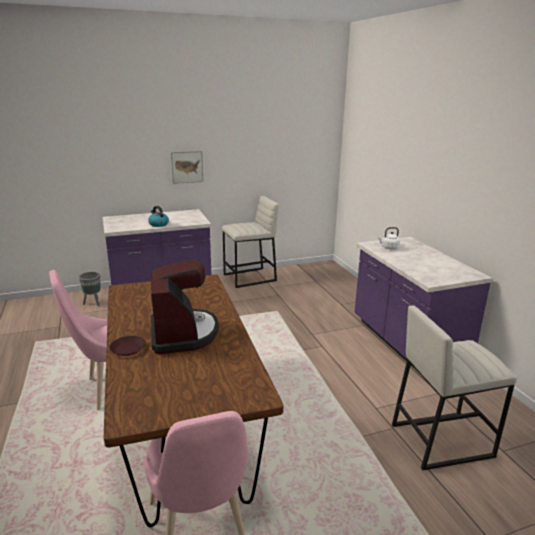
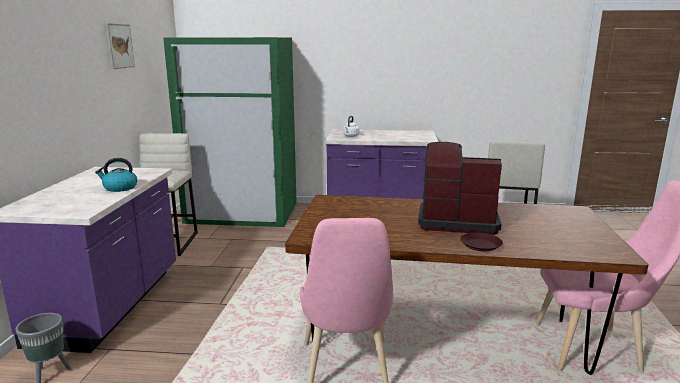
camera: 65 degrees left, 5 degrees down
(187, 167) = (73, 102): picture -> picture (120, 46)
(329, 284) = (242, 213): none -> green fridge

